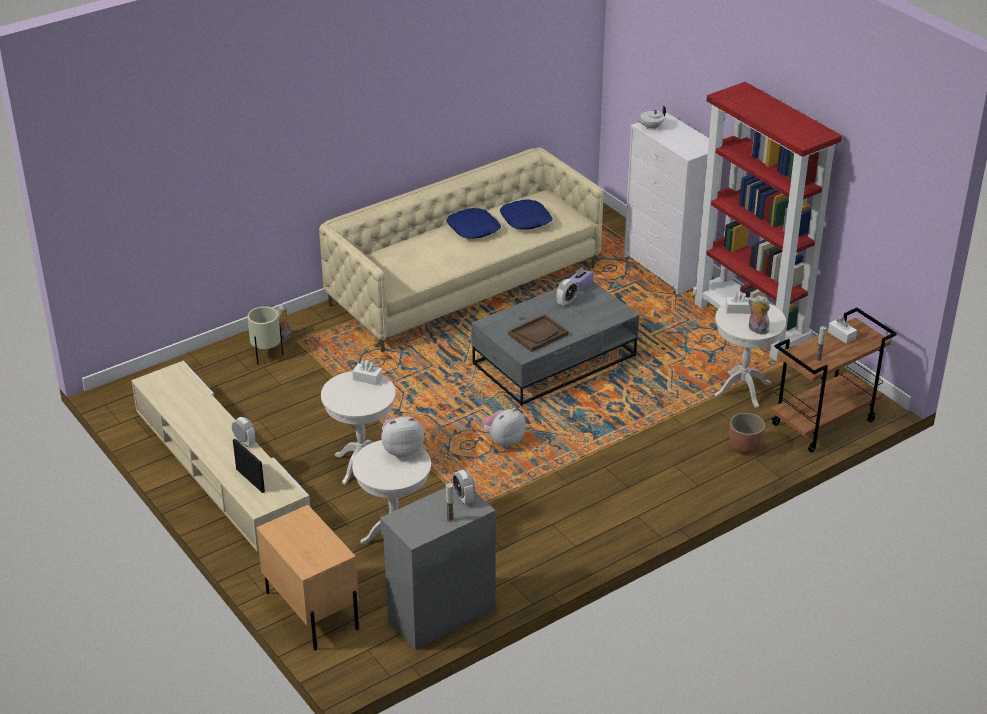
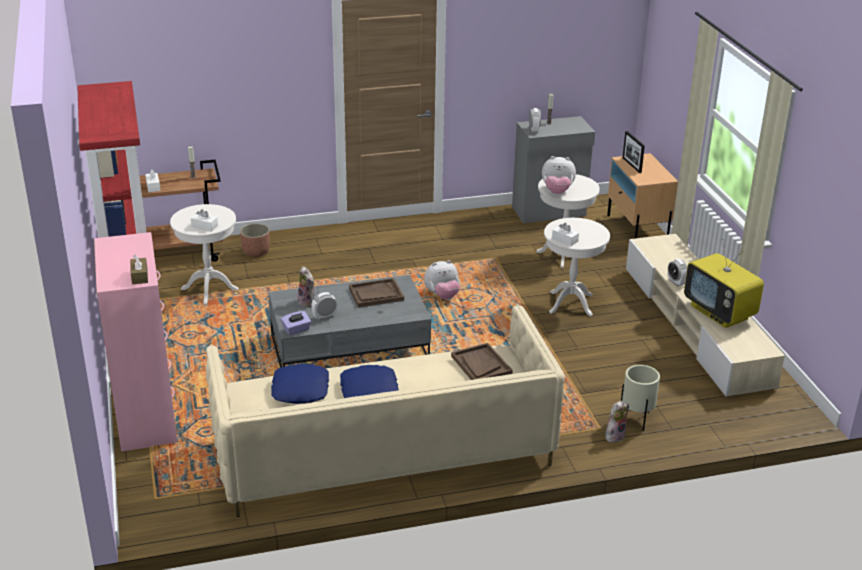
camera: 160 degrees left, 5 degrees down
(194, 413) = (720, 313): none -> television
(250, 480) = (674, 256): picture frame -> picture frame (631, 165)
(398, 266) = (481, 365): none -> brown tray
(651, 127) = (139, 276): white teapot -> brown tissue box
(667, 269) = (146, 415): white dresser -> pink dresser
(757, 330) = (209, 209): plush toy -> plush toy (307, 302)

